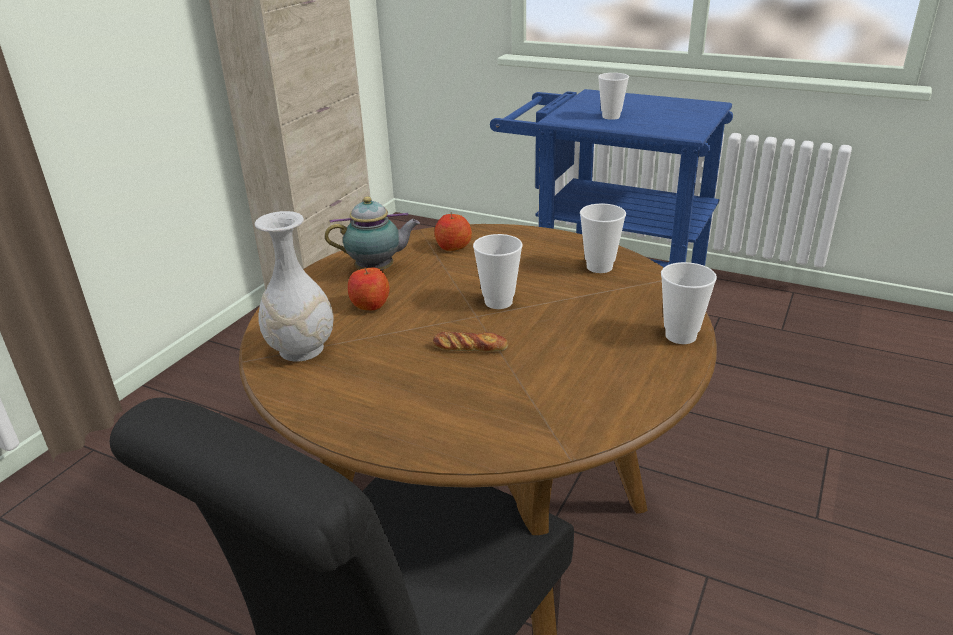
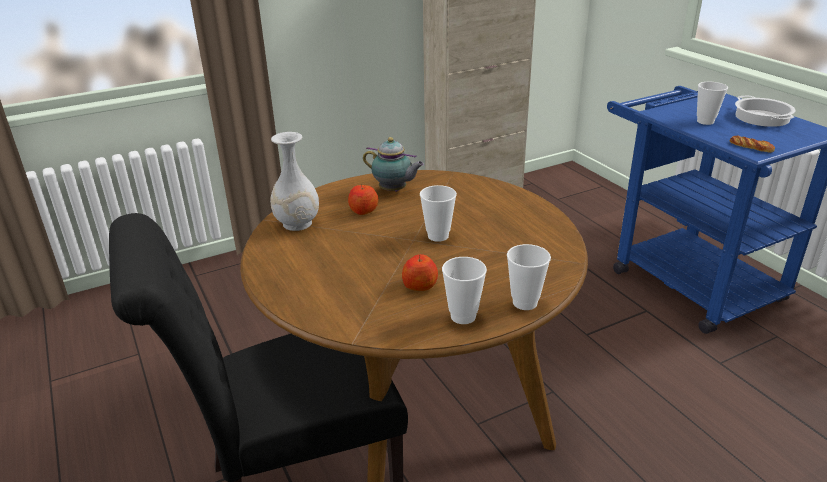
camera: 35 degrees right, 0 degrees up
(453, 246) = (459, 190): apple -> apple (420, 285)
(470, 347) = (384, 257): bread -> bread (751, 147)
(599, 267) = (537, 236): cup -> cup (463, 316)
(651, 103) = (762, 118): none -> cooking pot

